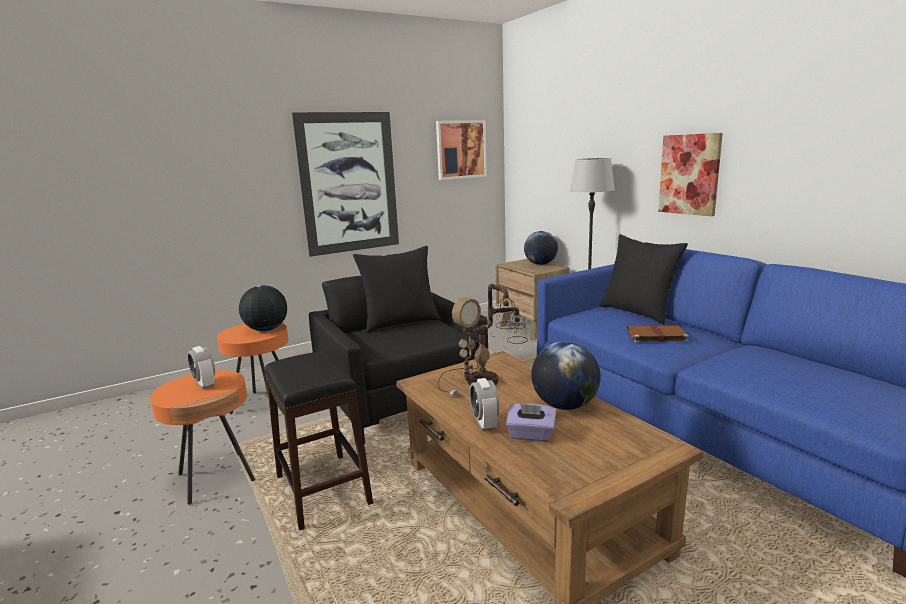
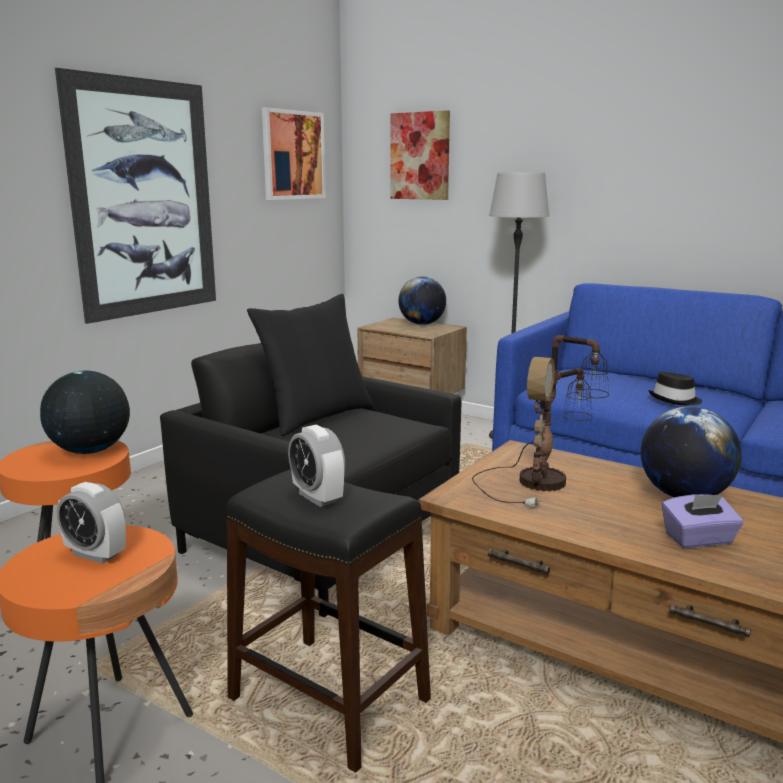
camera: 25 degrees left, 0 degrees up
(484, 423) = (623, 535): alarm clock -> alarm clock (317, 497)
(637, 312) = (616, 375): black pillow -> none
(655, 336) = (675, 400): brown book -> black hat
(689, 174) = (655, 195): picture -> picture (420, 156)

